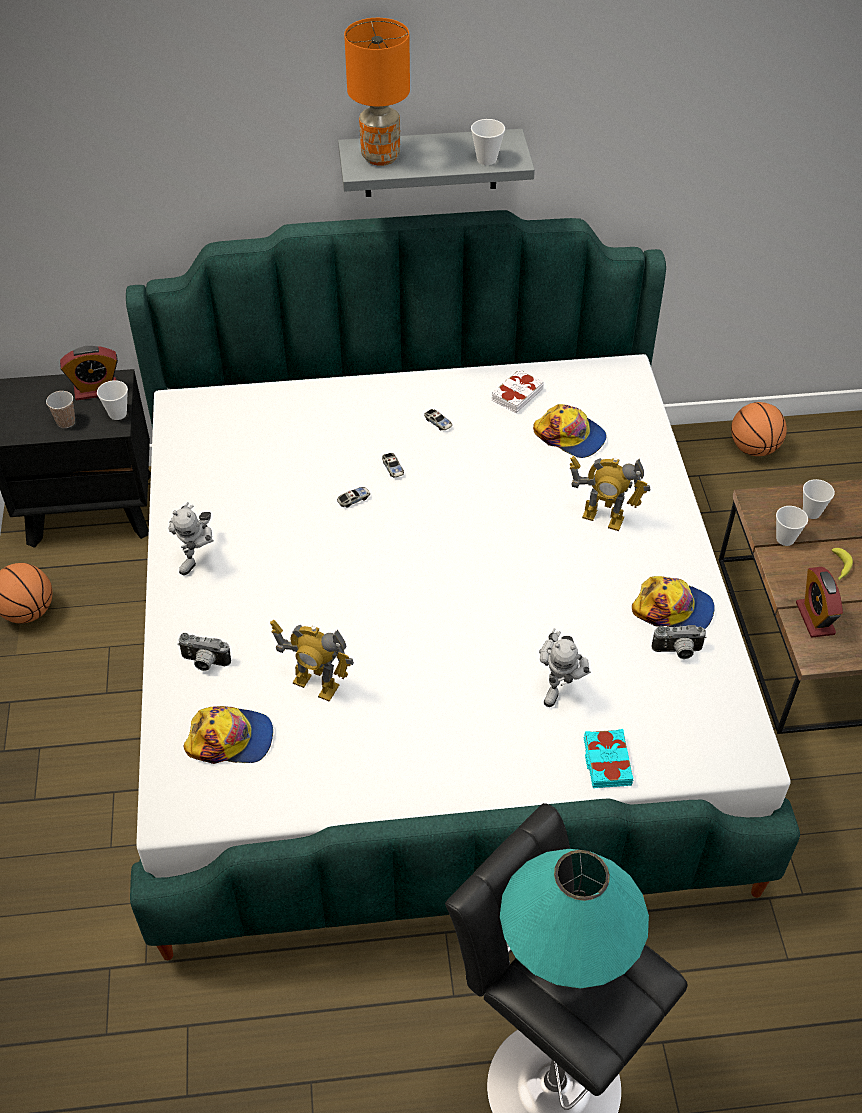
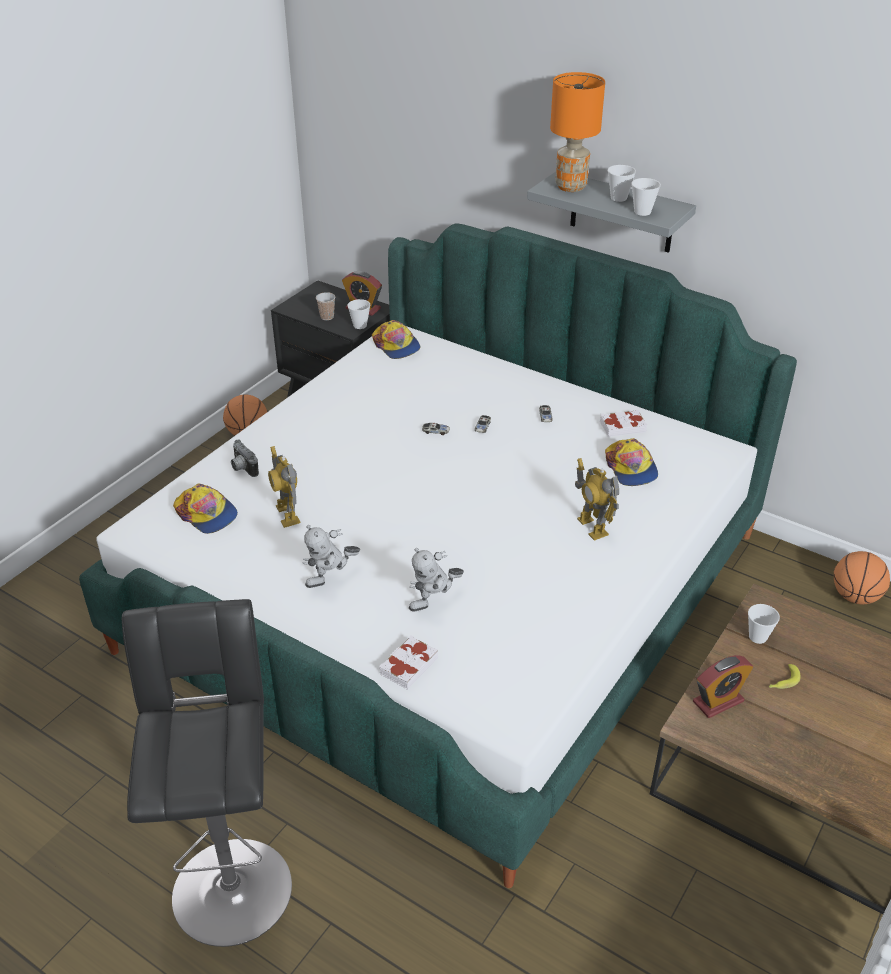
camera: 40 degrees right, 10 degrees down
(199, 558) = (307, 415): toy robot -> toy robot (331, 582)
(565, 965) = (198, 731): turquoise table lamp -> none
(606, 762) = (408, 666): turquoise book -> white book
(673, 609) = (574, 608): cap -> cap (396, 346)
(677, 652) = (543, 634): camera -> none
(811, 512) = (804, 632): cup -> cup (618, 198)
(815, 618) = (718, 701): alarm clock -> alarm clock turned 150 degrees counterclockwise

